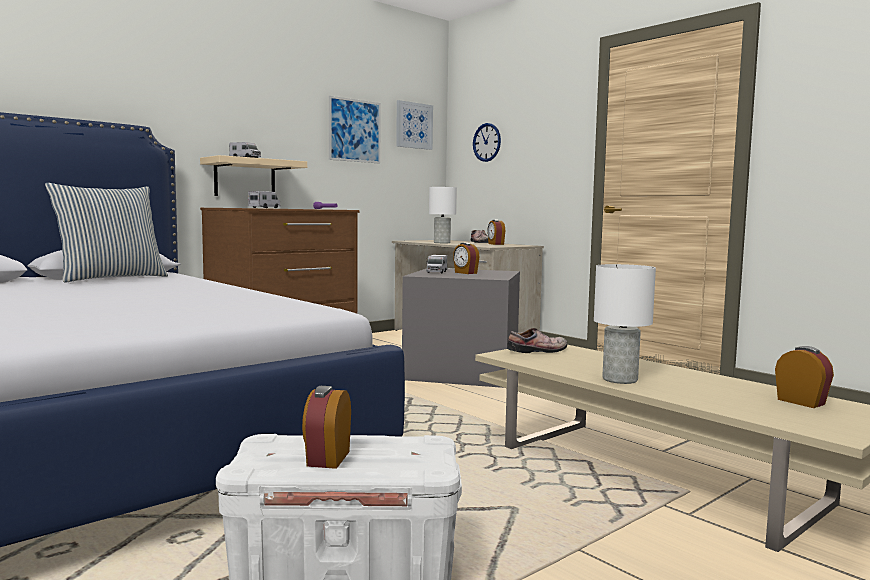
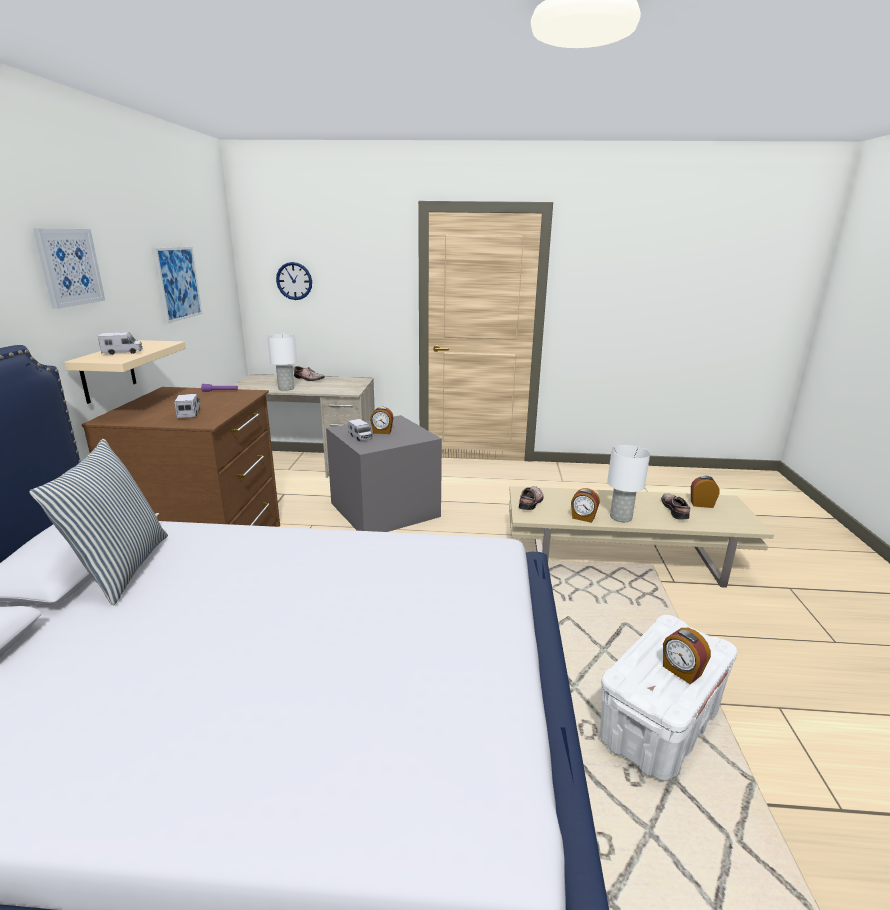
camera: 45 degrees left, 15 degrees up
(414, 125) = (216, 264): picture -> picture (69, 267)
(495, 244) = (334, 382): alarm clock -> alarm clock (583, 518)
(732, 395) = (676, 510): none -> shoe

